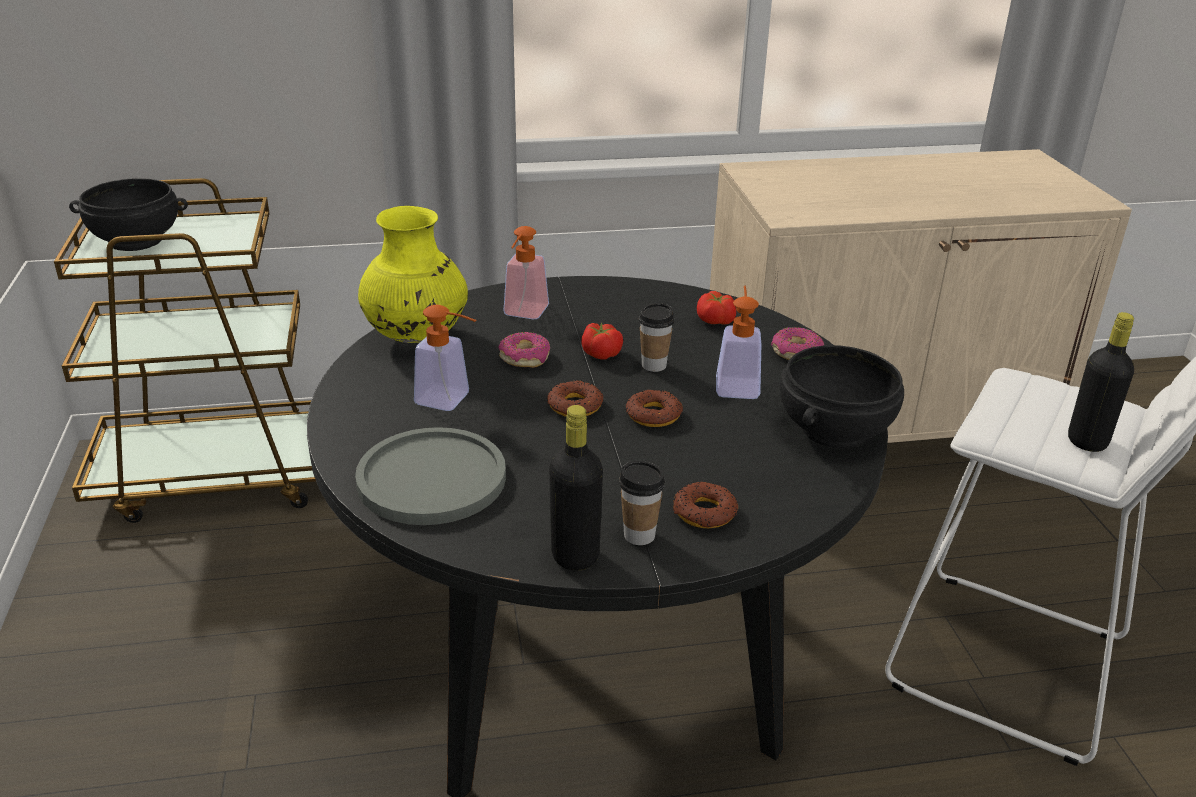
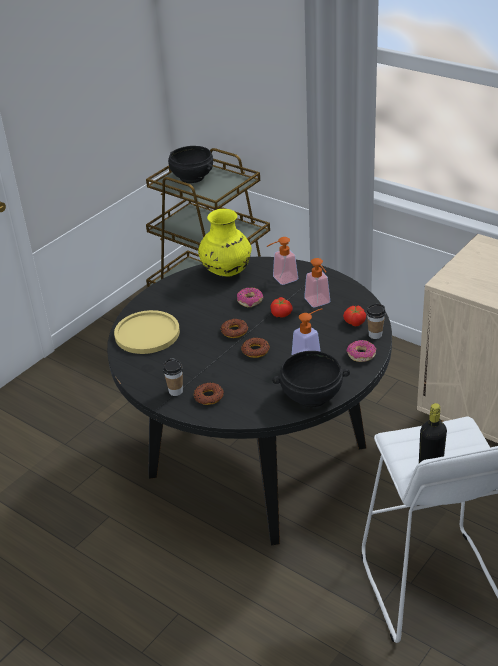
camera: 50 degrees right, 5 degrees up
(431, 479) = (147, 333): grey plate -> yellow plate
(451, 401) = (197, 306): soap dispenser -> soap dispenser (319, 303)
(575, 556) = (146, 386): black bottle -> none
(654, 365) = (292, 330): cup -> cup (375, 335)

